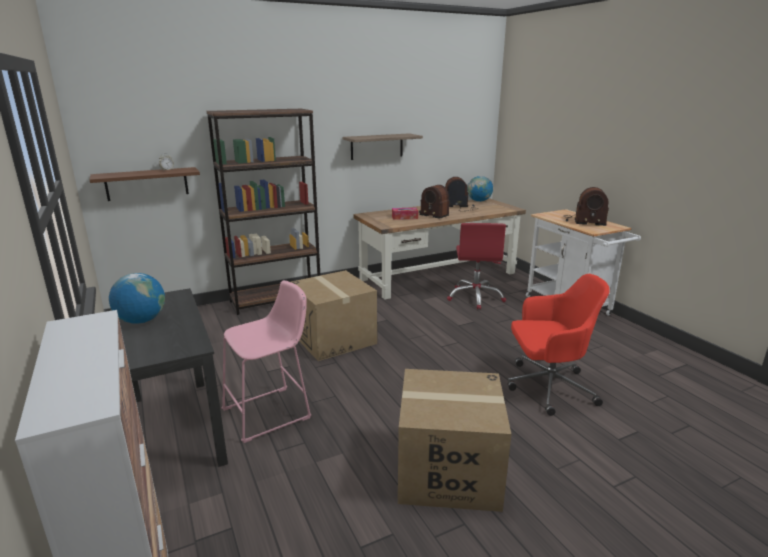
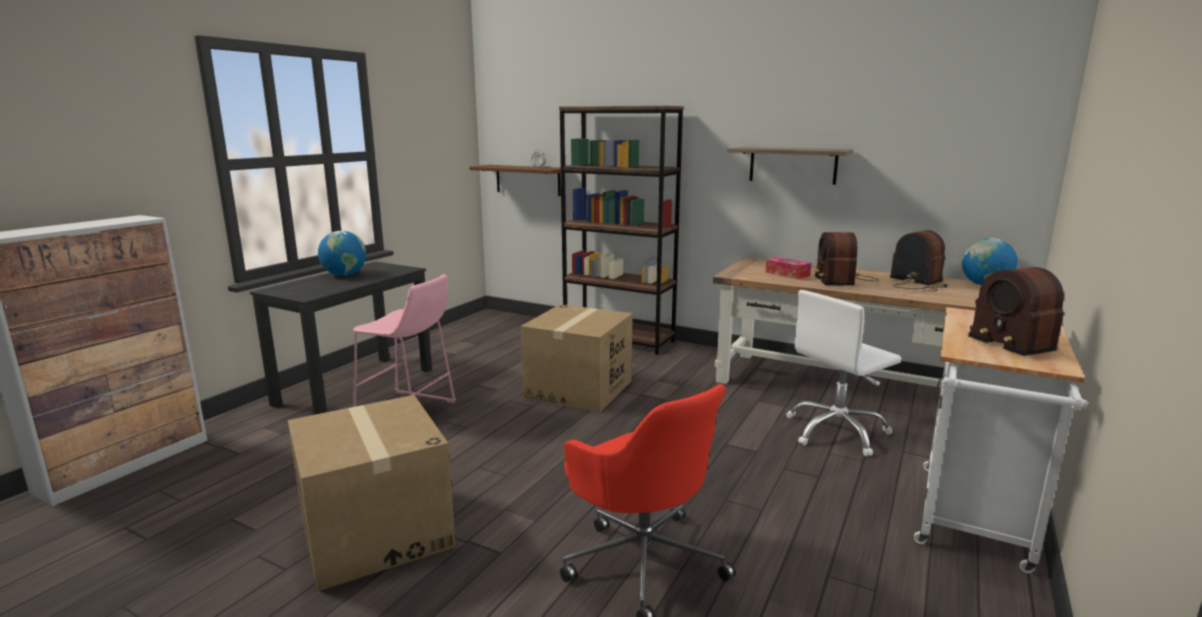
camera: 55 degrees right, 5 degrees down
(475, 297) = (837, 431): red office chair -> white office chair

